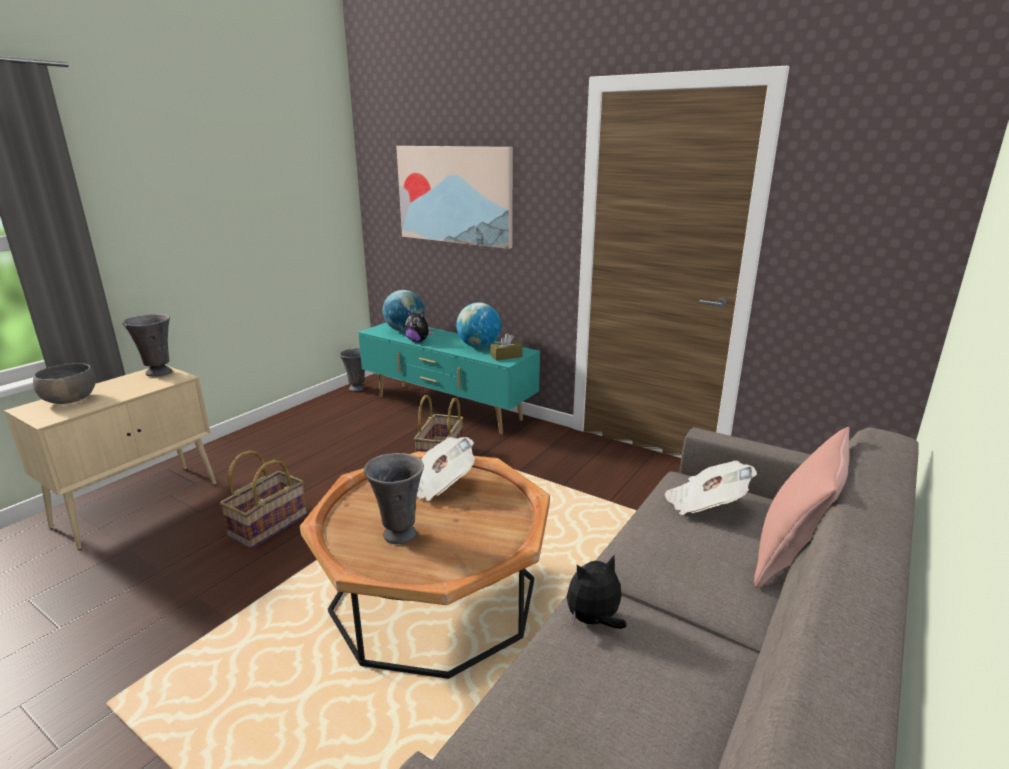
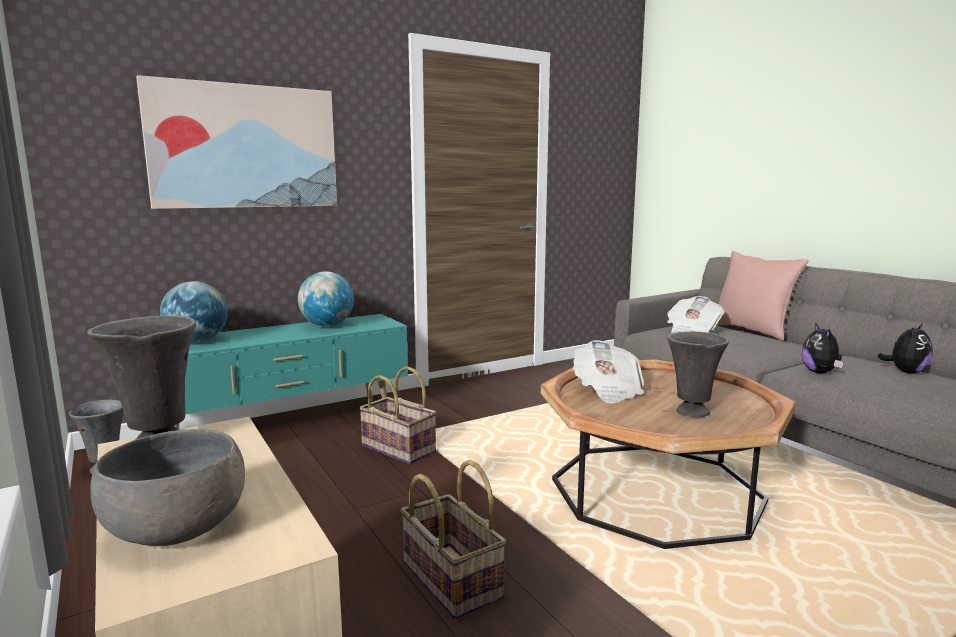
camera: 65 degrees left, 10 degrees down
(418, 341) = (253, 341): plush toy -> plush toy (906, 372)
(506, 356) = (376, 322): brown tissue box -> none

